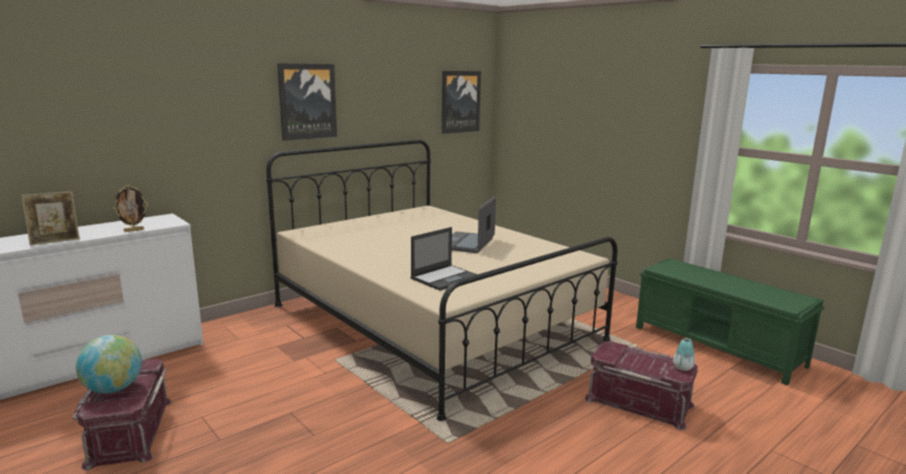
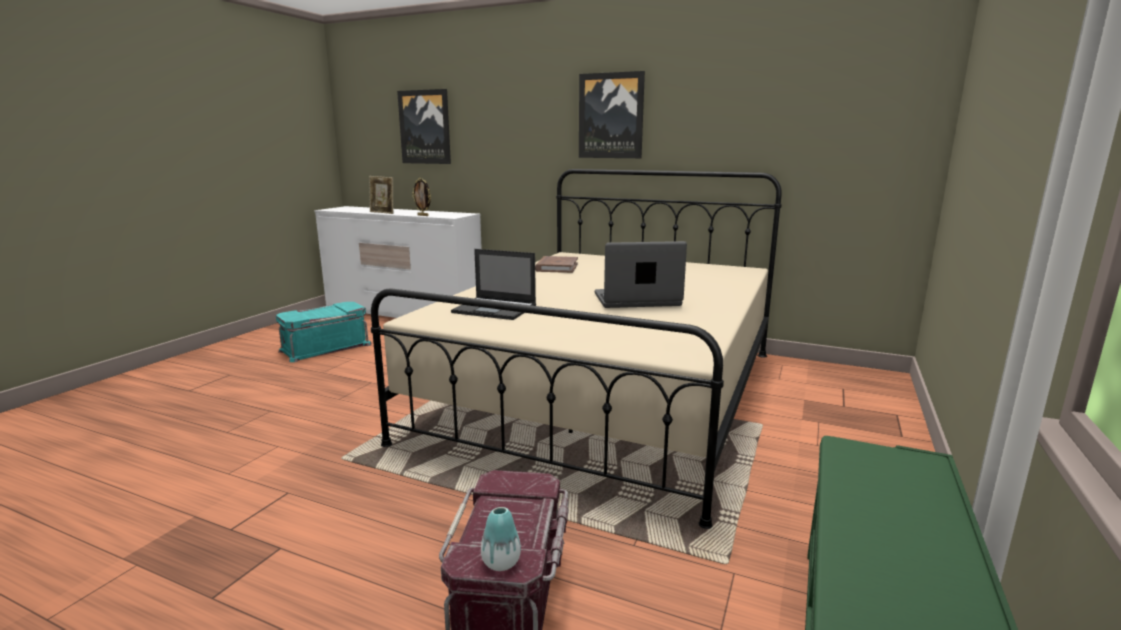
camera: 65 degrees right, 0 degrees up
(113, 389) = (317, 310): globe -> none
(129, 432) = (325, 347): red storage box -> turquoise storage box
(339, 242) = (557, 267): none -> brown book
(460, 101) = (861, 120): picture -> picture (425, 127)

